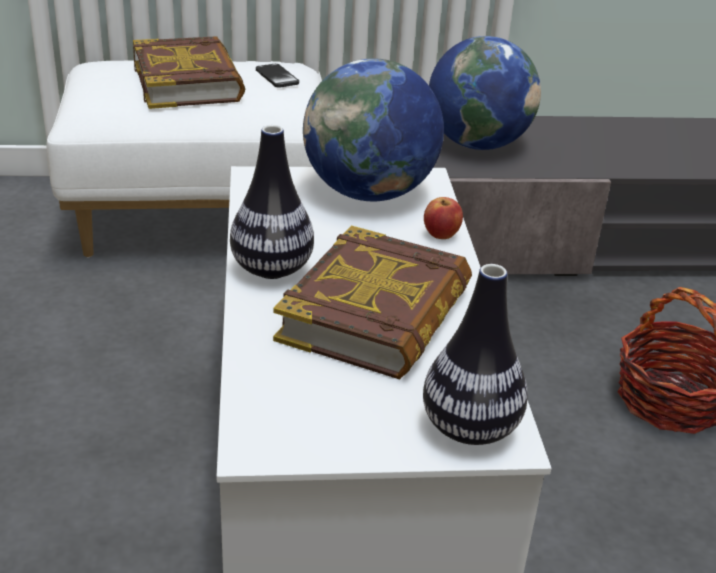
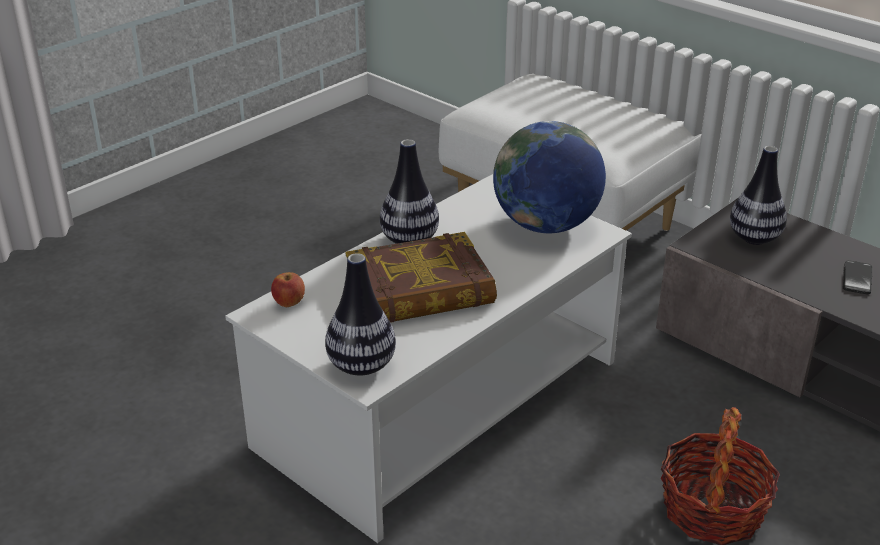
camera: 50 degrees right, 0 degrees up
(188, 82) = (567, 109): book -> none
(277, 77) = (636, 126): phone -> phone (857, 278)
(441, 235) = (542, 270): apple -> apple (289, 303)
(477, 144) = (754, 238): globe -> vase

